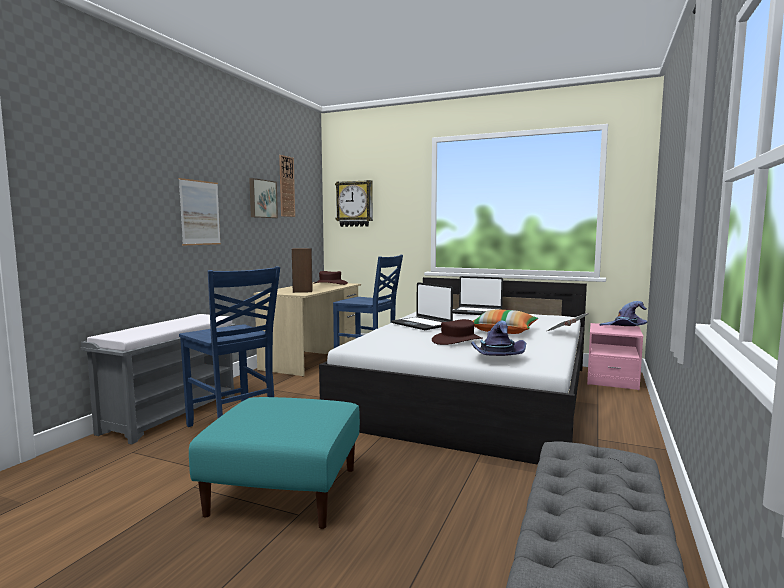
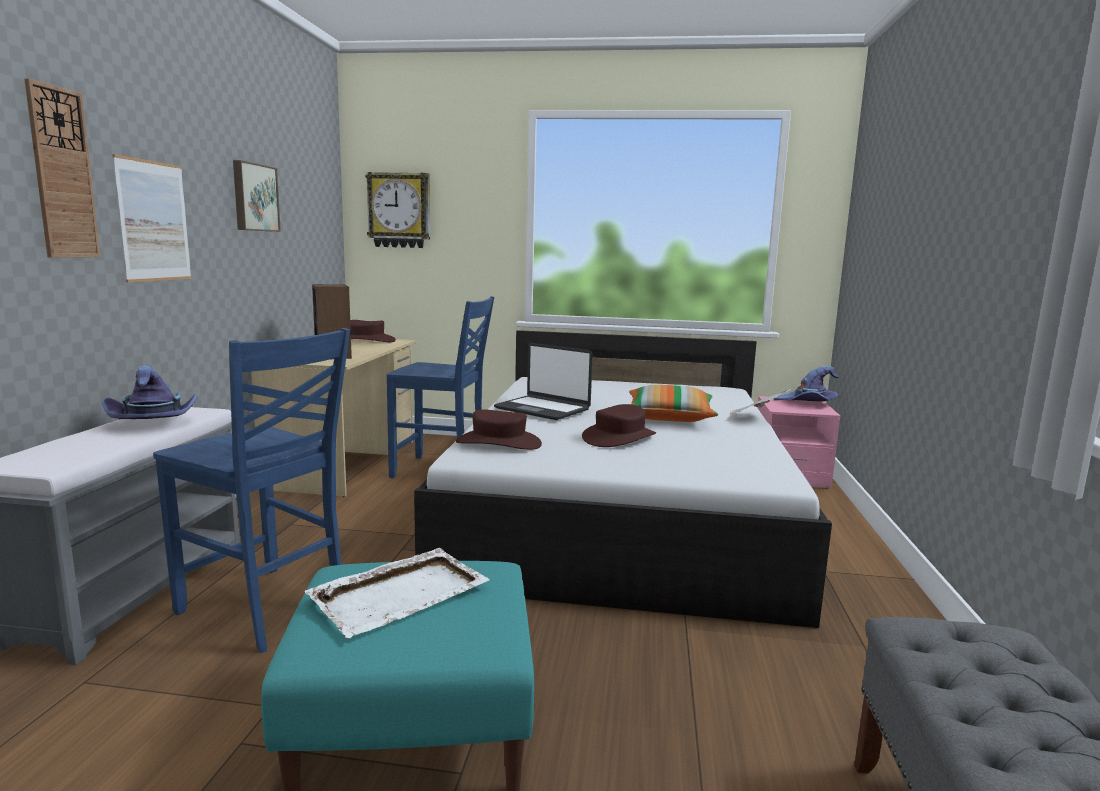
camera: 15 degrees left, 5 degrees up
(279, 410) = (401, 594): none -> white tray
(286, 186) = (290, 177): wall clock -> wall clock (62, 173)
(378, 340) = (499, 443): none -> brown hat
(477, 312) = (606, 384): laptop -> none
(496, 358) = (701, 468): purple hat -> purple hat (154, 422)

